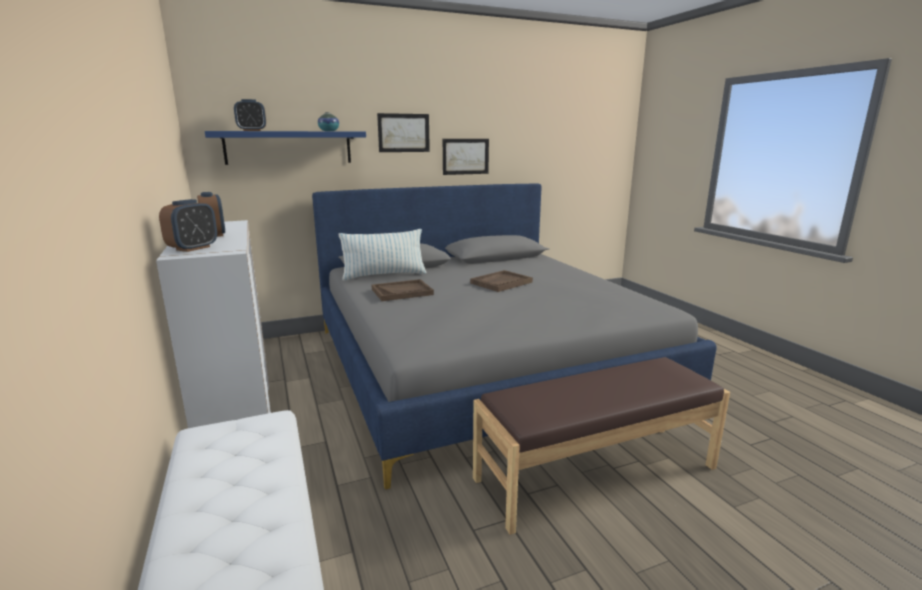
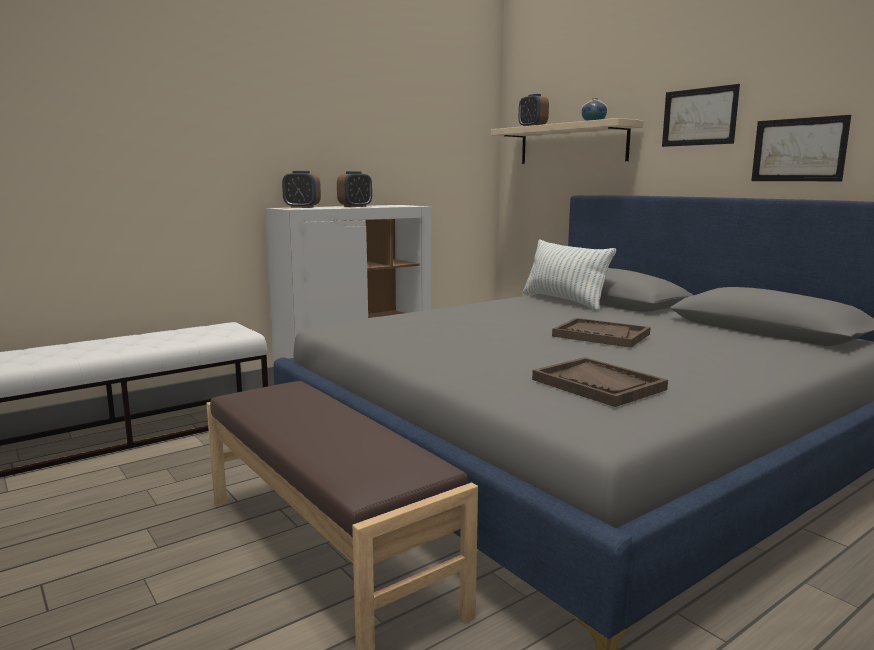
camera: 75 degrees right, 5 degrees down
(289, 147) = (572, 144): blue shelf -> beige shelf
(402, 292) = (502, 309): brown tray -> brown tray (598, 384)

